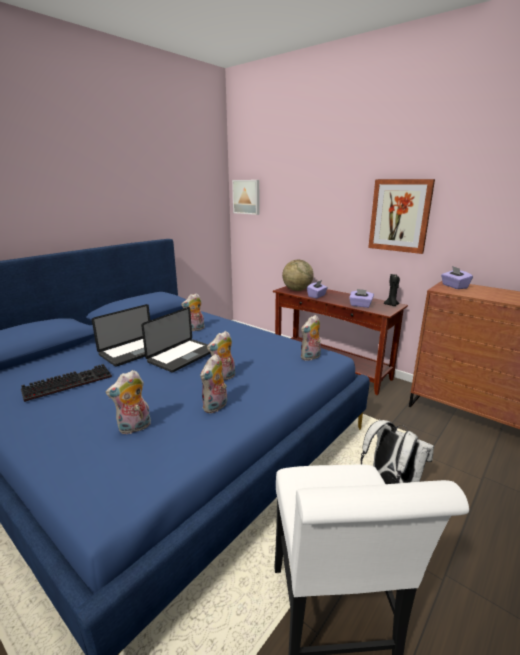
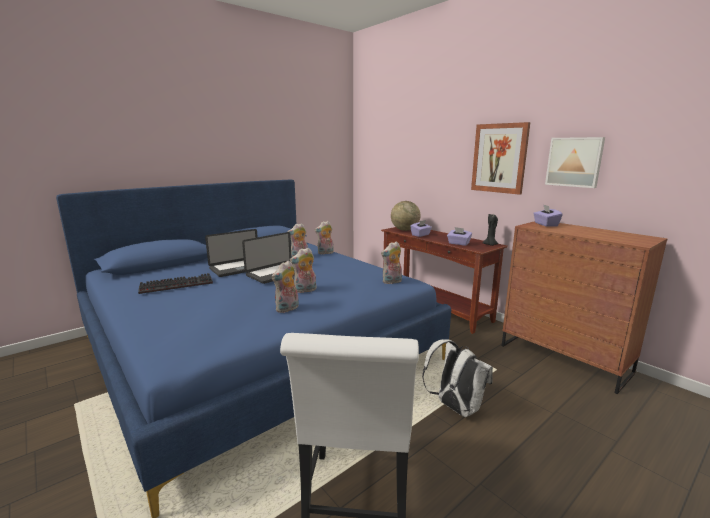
camera: 10 degrees right, 5 degrees down
(134, 428) = (213, 316): plush toy -> plush toy (325, 253)
(247, 197) = (367, 145): picture -> picture (574, 162)

